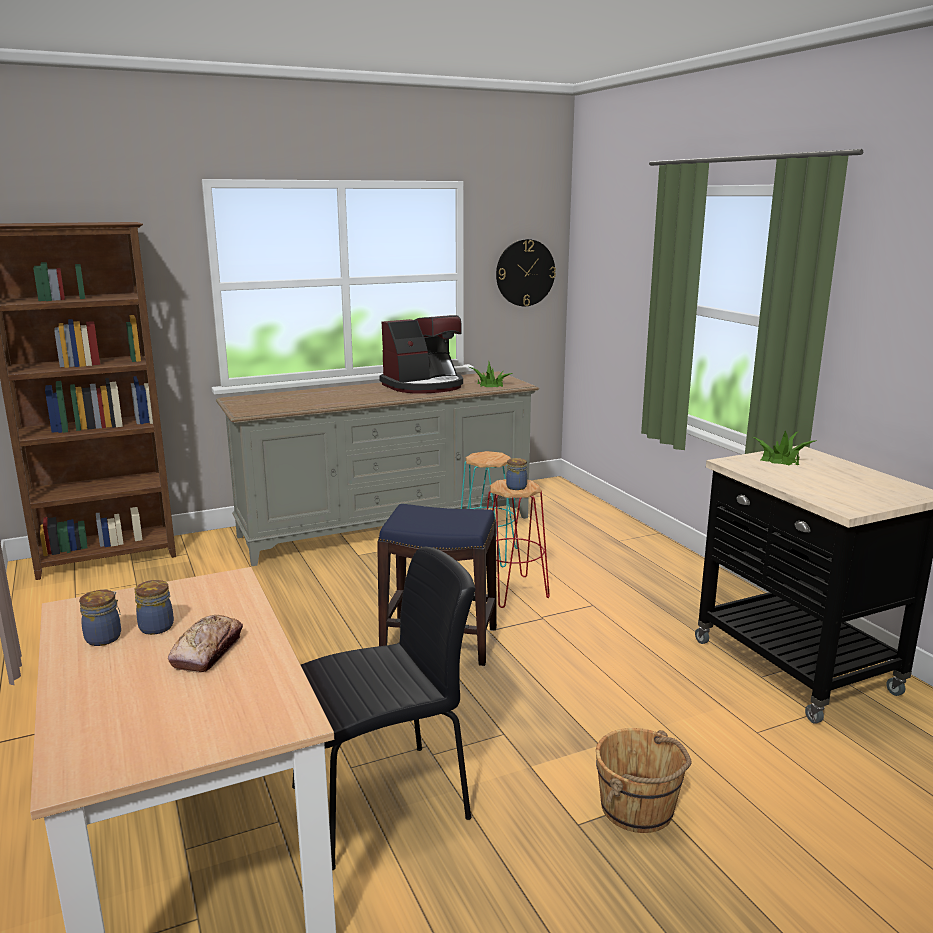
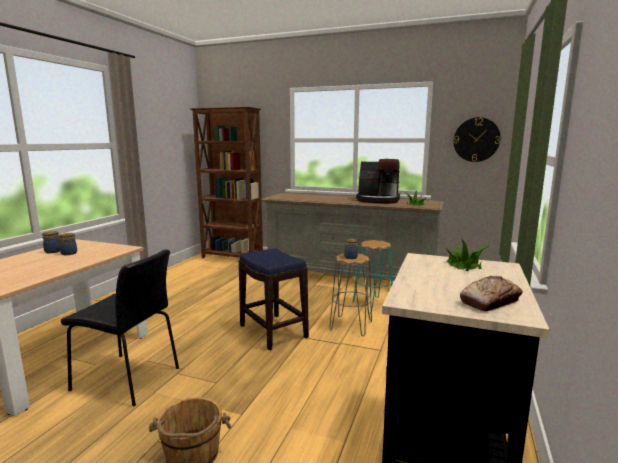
camera: 45 degrees right, 5 degrees down
(208, 651) = (53, 264): bread -> bread (490, 301)
(512, 591) = (351, 325): red stool -> grey stool

